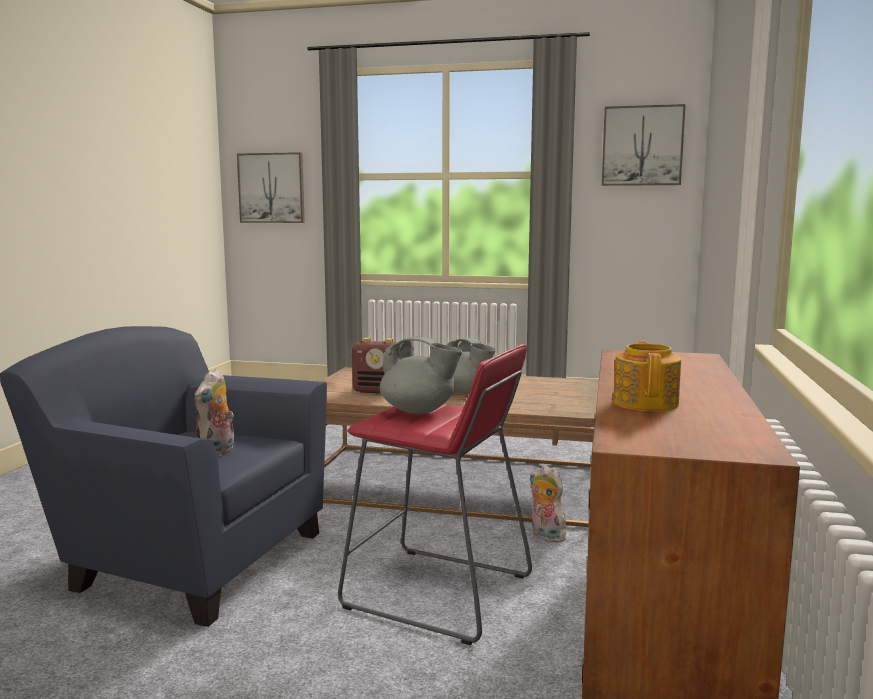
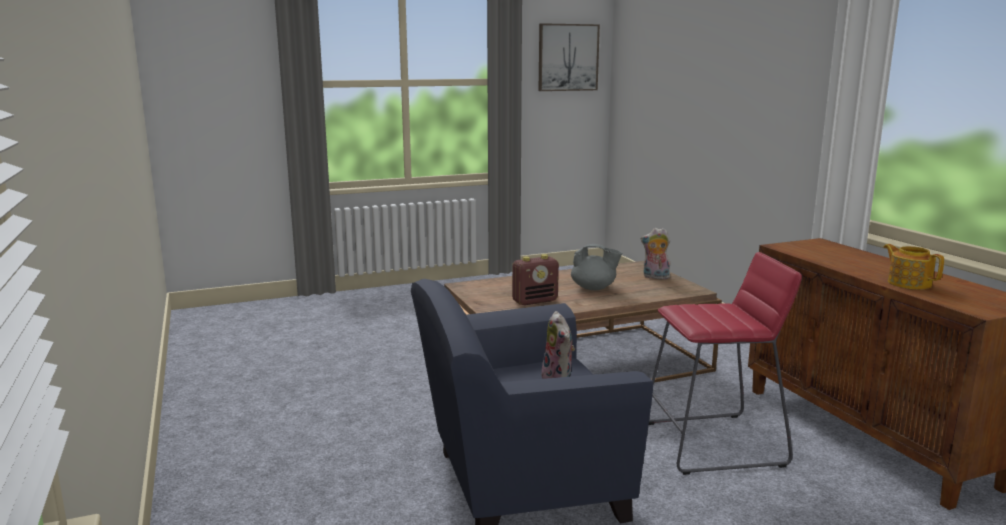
camera: 35 degrees left, 5 degrees up
(271, 188) = (211, 97): picture -> none
(419, 411) = (703, 313): grey teapot -> none
(545, 536) = (699, 385): plush toy -> plush toy (655, 277)

